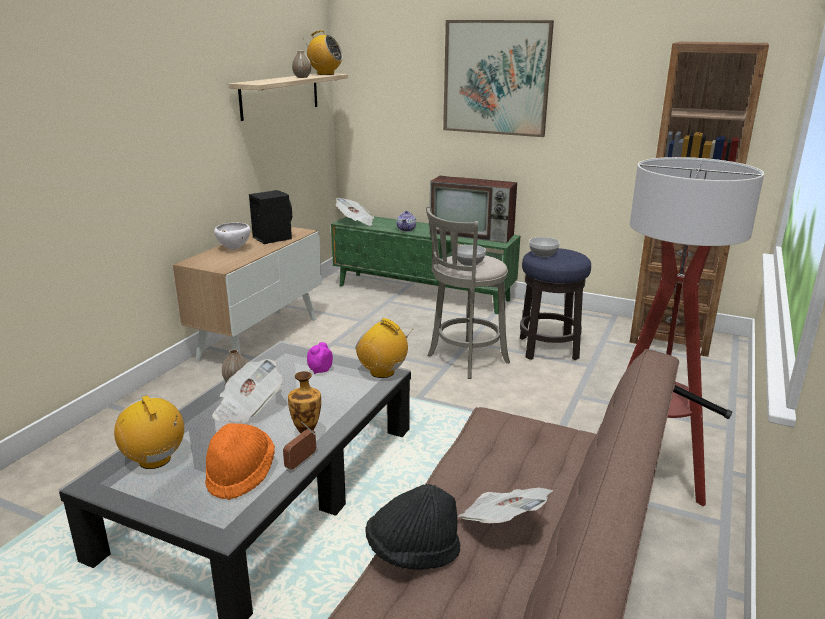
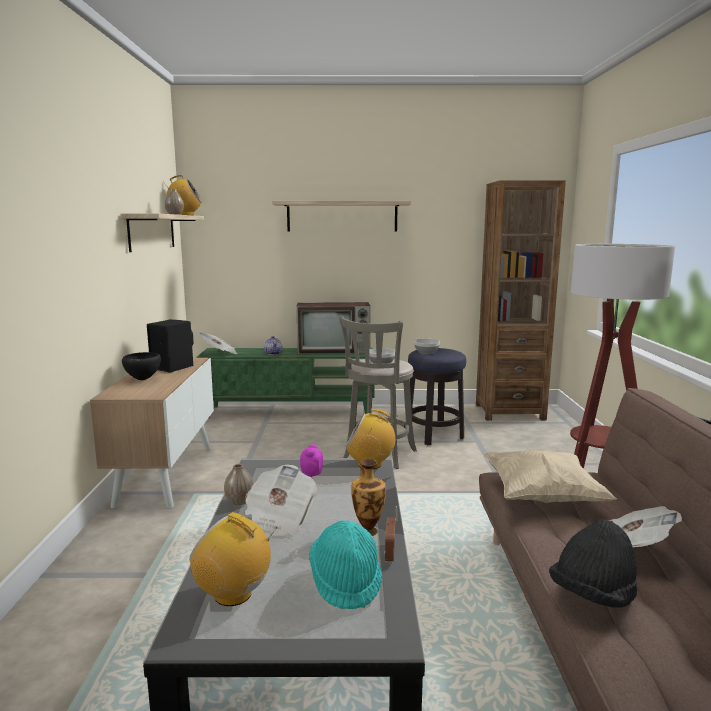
camera: 25 degrees left, 10 degrees down
(234, 249) = (143, 379): white bowl -> black bowl
(240, 475) = (346, 582): orange hat -> turquoise hat
(496, 78) = (342, 216): picture -> shelf
(498, 447) = (542, 497): none -> beige pillow

